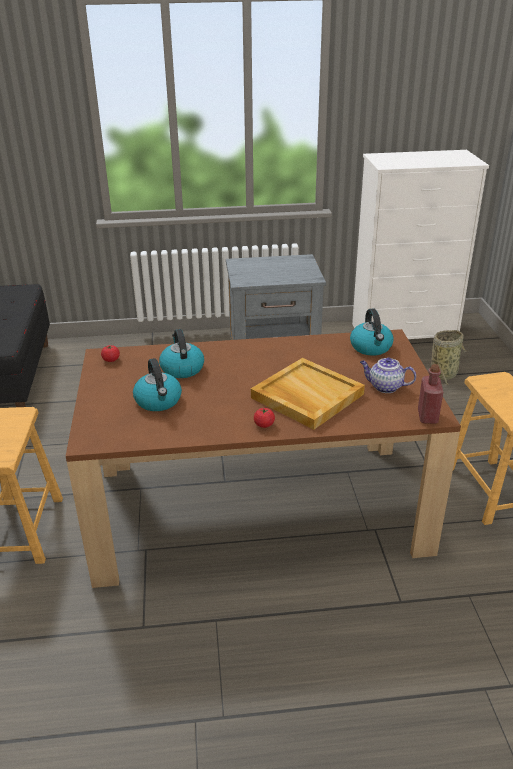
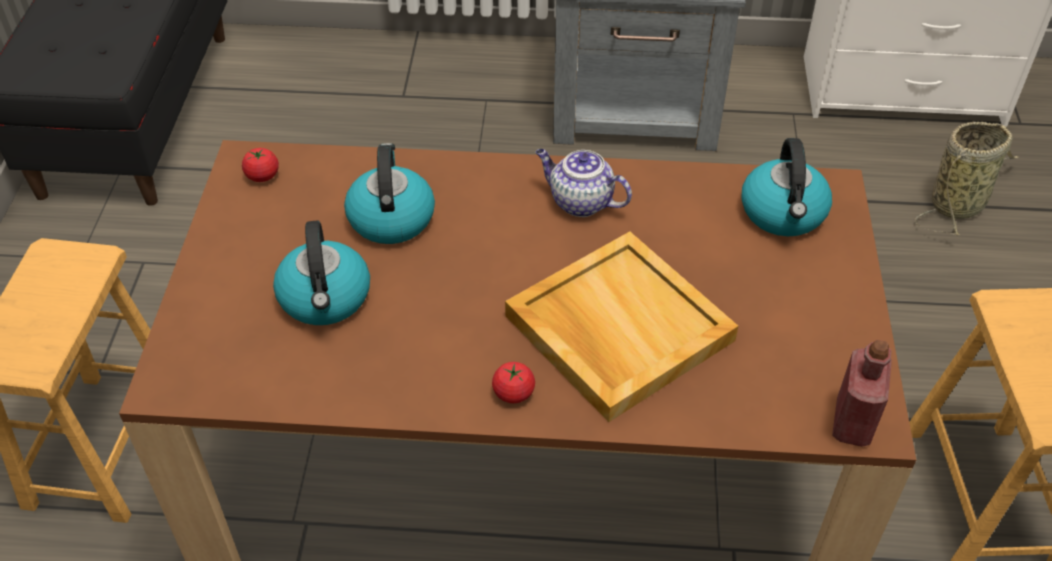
camera: 10 degrees right, 15 degrees up
(385, 387) = (784, 327): teapot -> teapot (579, 202)

